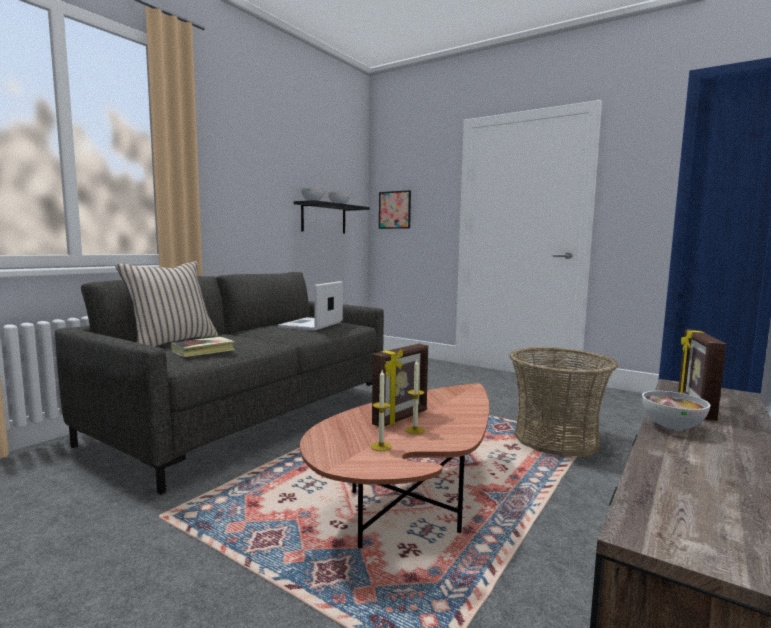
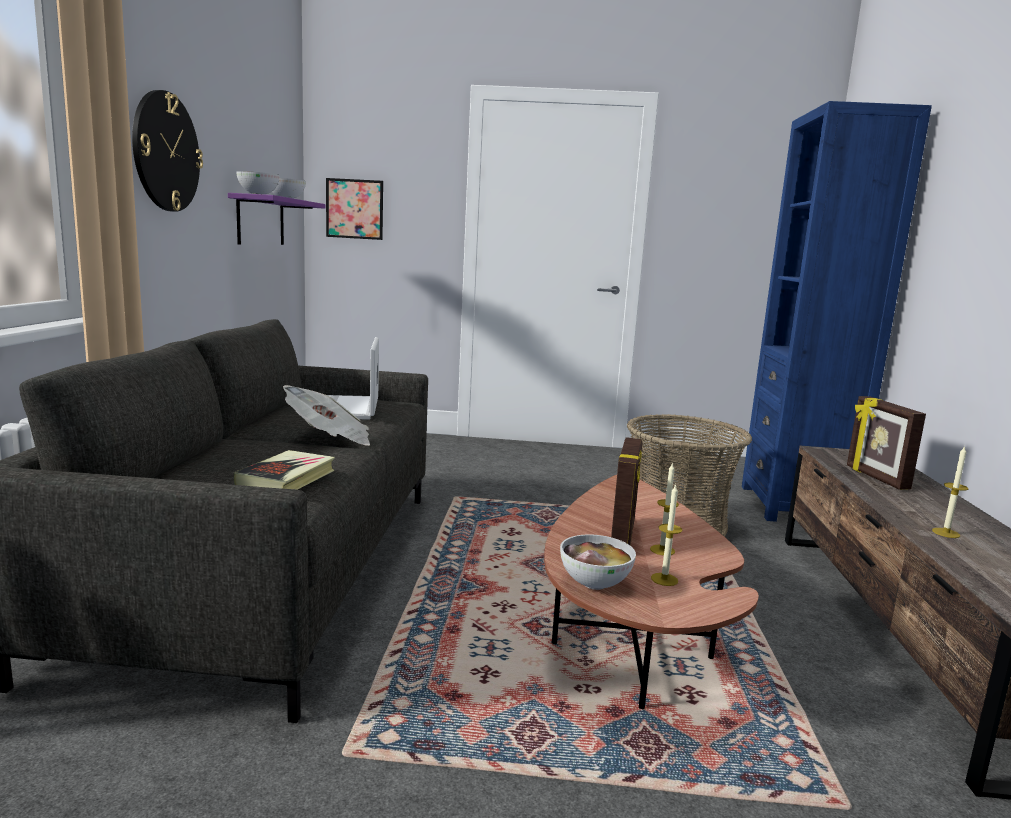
camera: 30 degrees left, 5 degrees up
(172, 341) = (186, 467): beige pillow -> none
(241, 178) = (166, 152): none -> wall clock
(271, 337) = (330, 439): none -> newspaper
(324, 218) = (261, 221): black shelf -> purple shelf
(672, 427) = (893, 502): bowl -> bowl (595, 583)
(685, 457) = (946, 533): none -> candle

